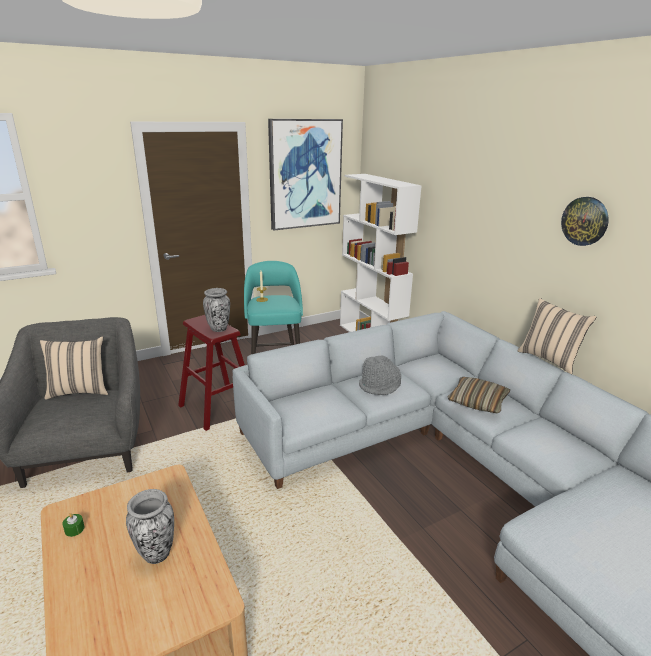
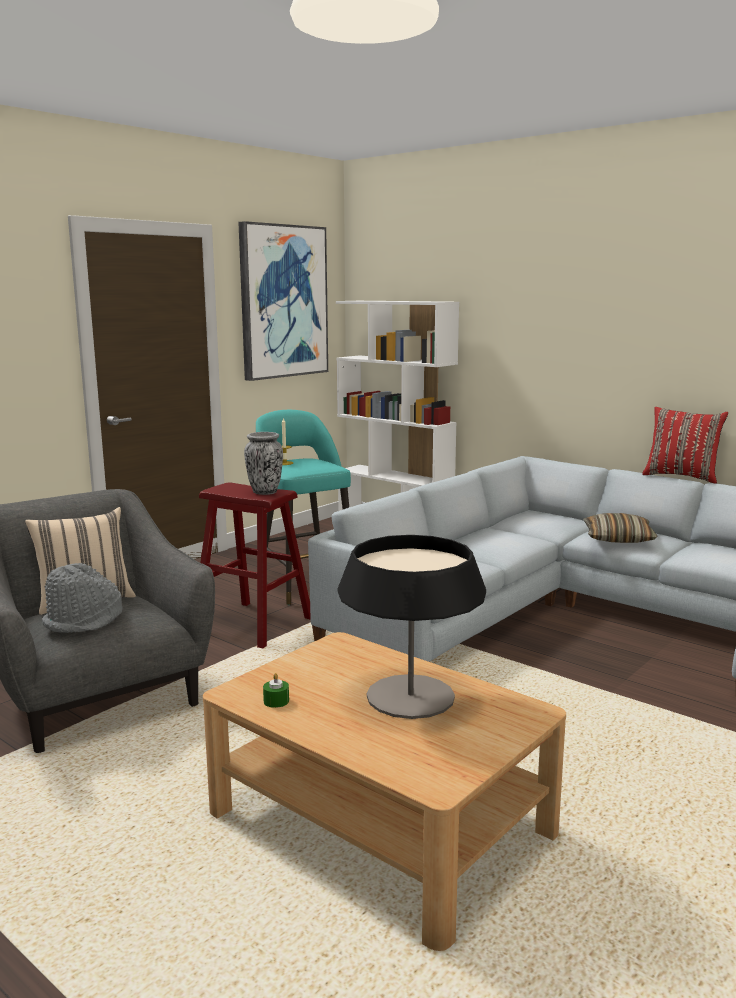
camera: 20 degrees left, 10 degrees down
(156, 553) = (410, 696): vase -> table lamp
(380, 386) = (495, 542): grey hat -> grey hat (84, 621)
(549, 359) = (681, 477): beige pillow -> red pillow
(585, 221) = (695, 307): wall clock -> none

